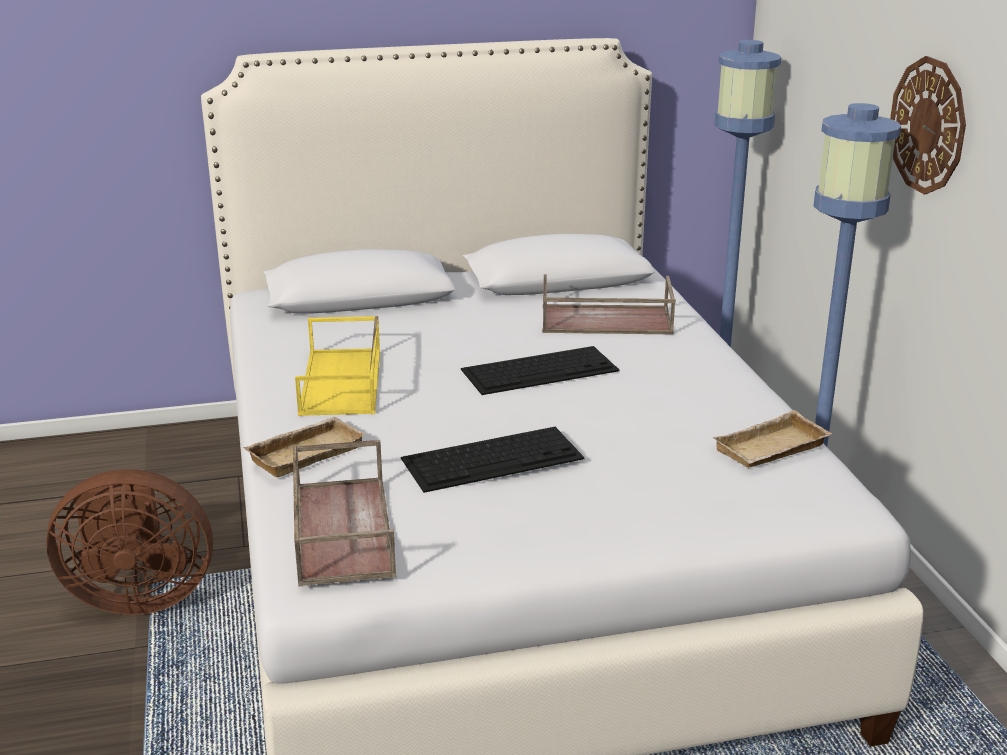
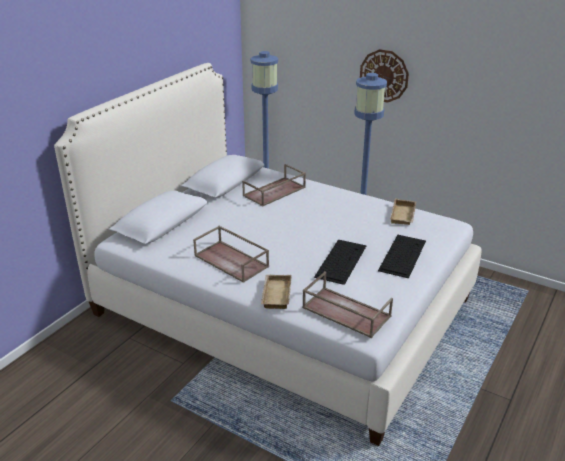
camera: 45 degrees left, 5 degrees up
(138, 596) = (175, 409): brown fan -> none
(343, 382) = (232, 261): yellow tray -> brown tray
(541, 369) = (291, 221): keyboard -> keyboard (402, 255)

